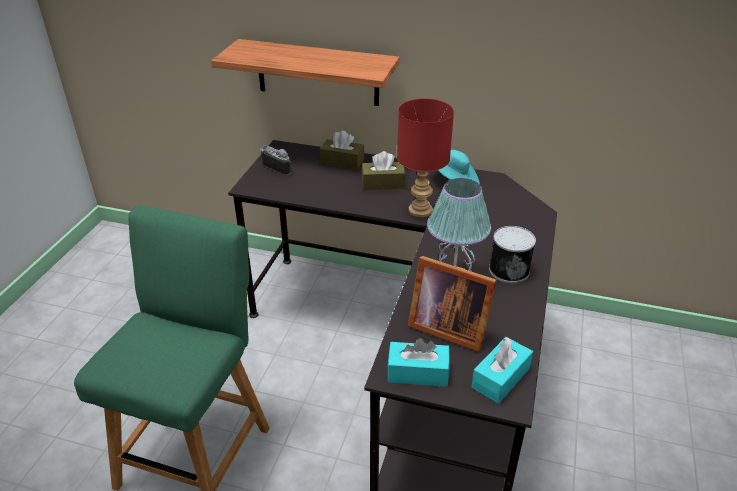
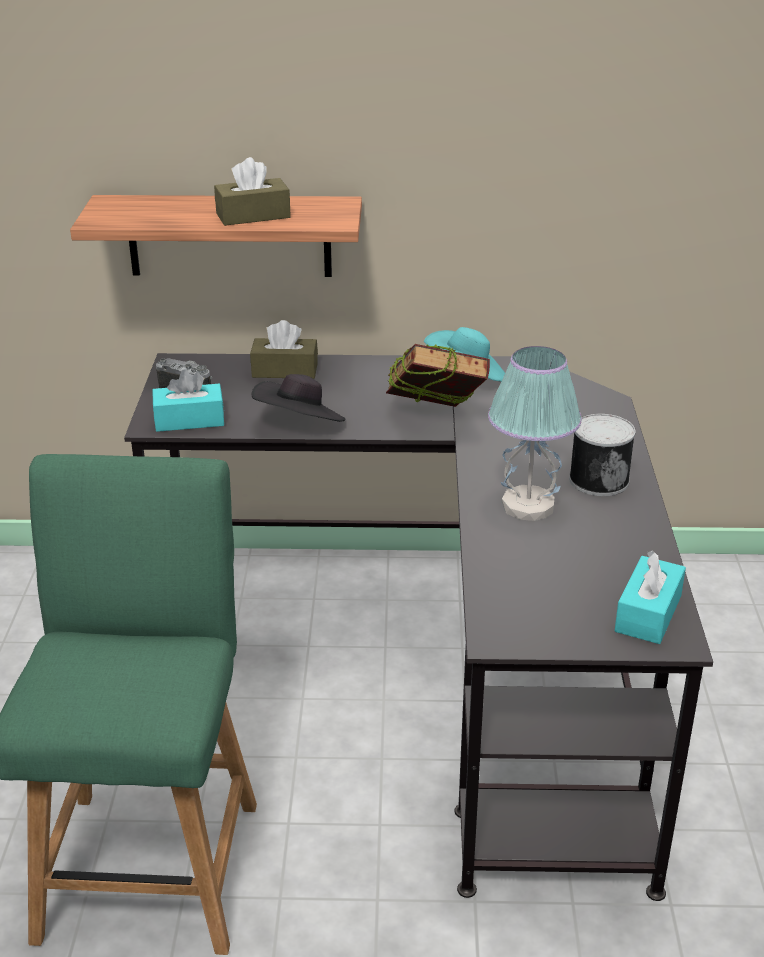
camera: 15 degrees left, 5 degrees down
(334, 200) = (300, 424): none -> black hat
(383, 183) = (363, 392): brown tissue box -> brown tissue box (253, 215)
(418, 372) = (533, 627): turquoise tissue box -> turquoise tissue box (189, 420)
(419, 210) = (435, 421): red table lamp -> book
(447, 326) = (546, 563): picture frame -> none

